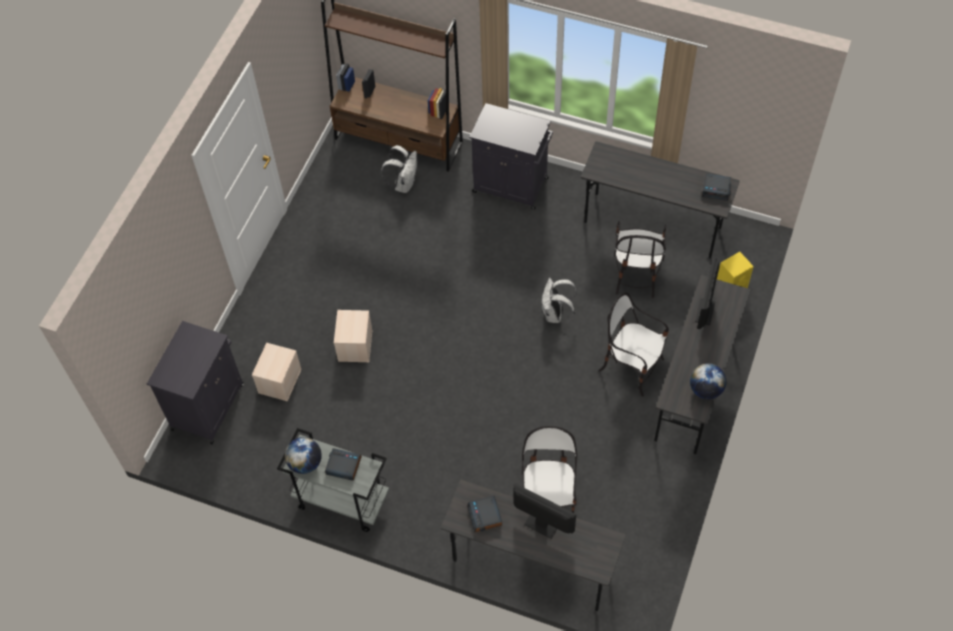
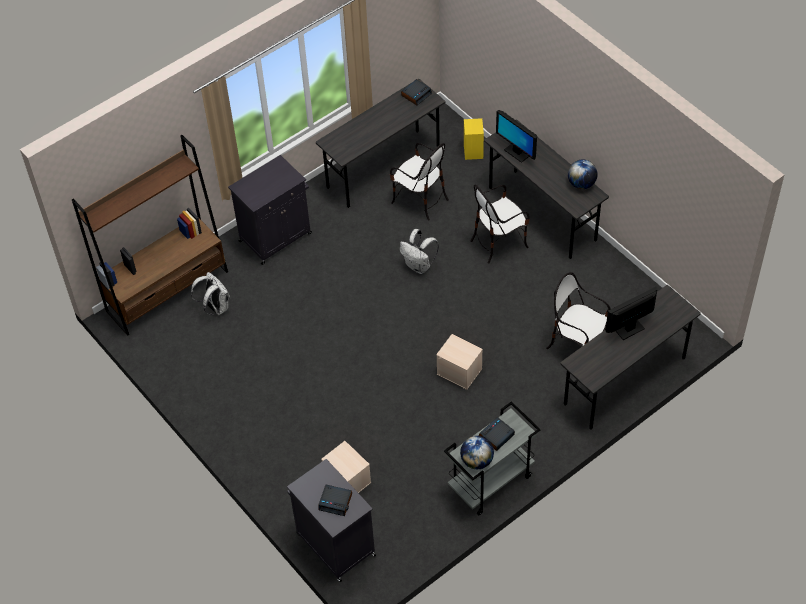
camera: 60 degrees left, 5 degrees down
(355, 346) = (352, 411): beige storage box -> beige storage box (460, 371)
(485, 516) = (601, 360): alarm clock -> alarm clock (336, 502)

